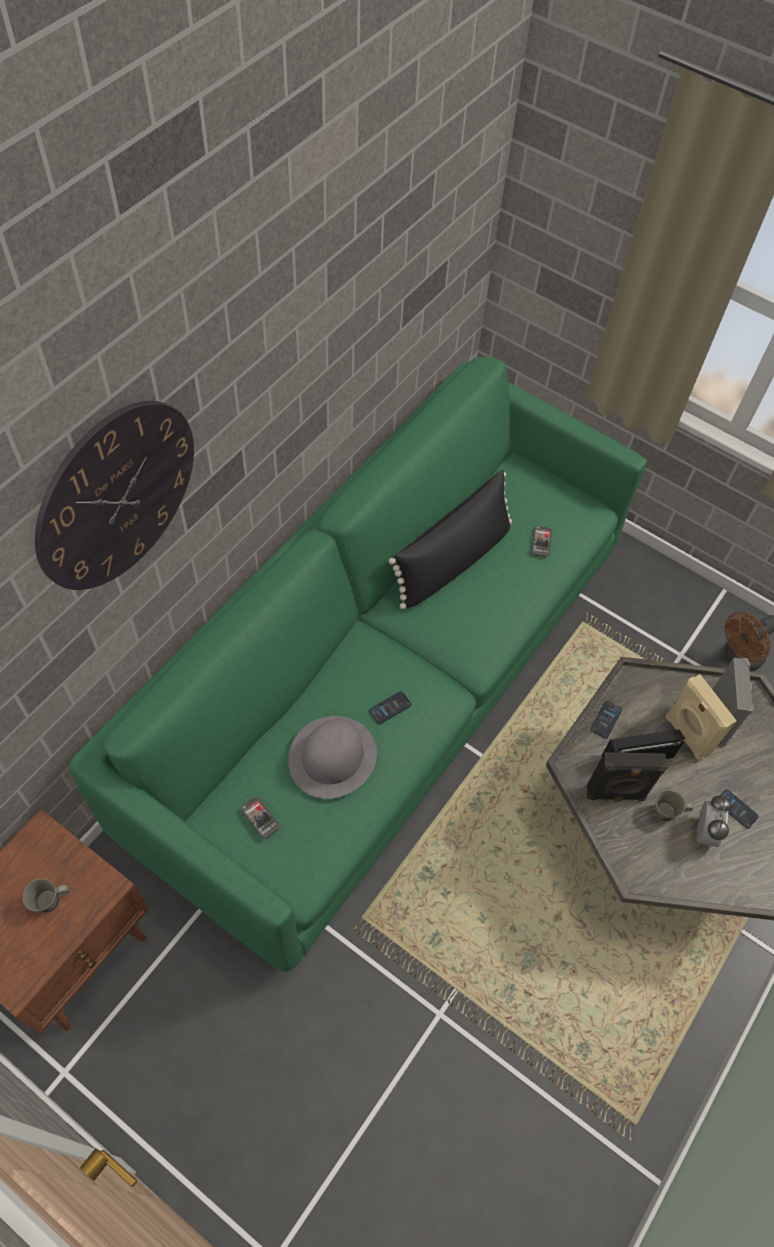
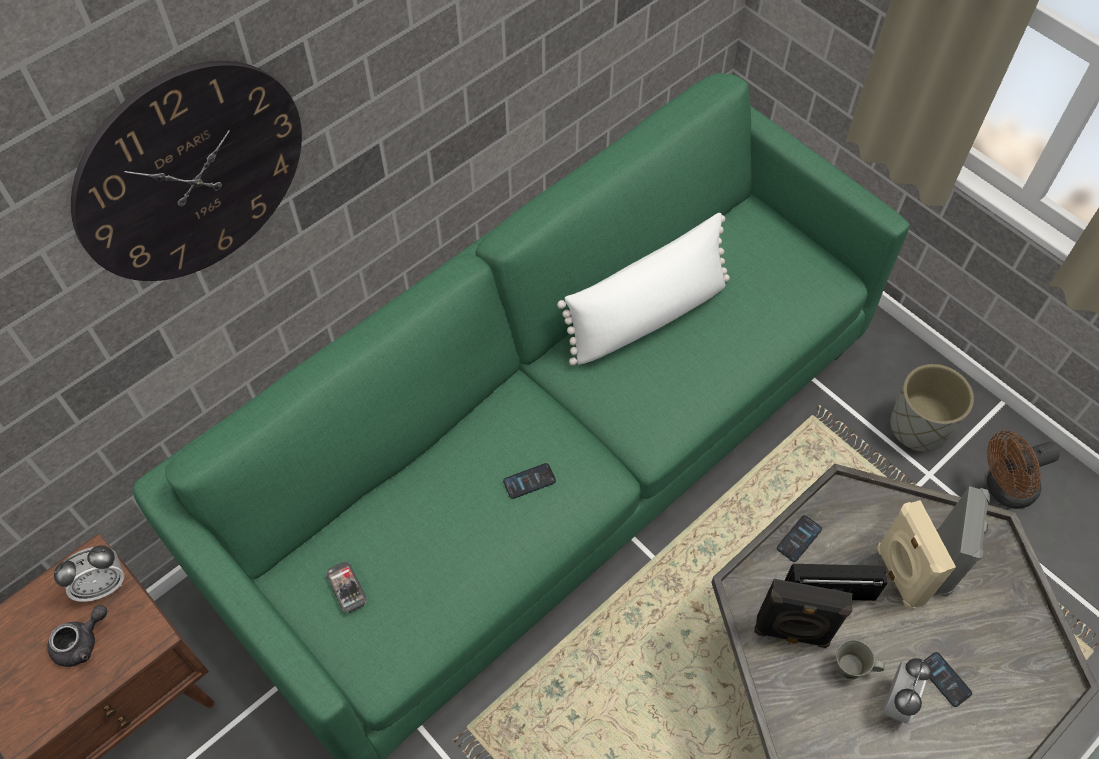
camera: 15 degrees right, 0 degrees up
(49, 901) = (82, 642): grey mug -> grey teapot
(55, 851) = (102, 585): none -> alarm clock
(332, 757) = (447, 529): grey hat -> none
(453, 560) = (647, 316): black pillow -> white pillow
(541, 542) = (761, 308): phone -> none
(666, 619) = (919, 427): none -> grey planter

